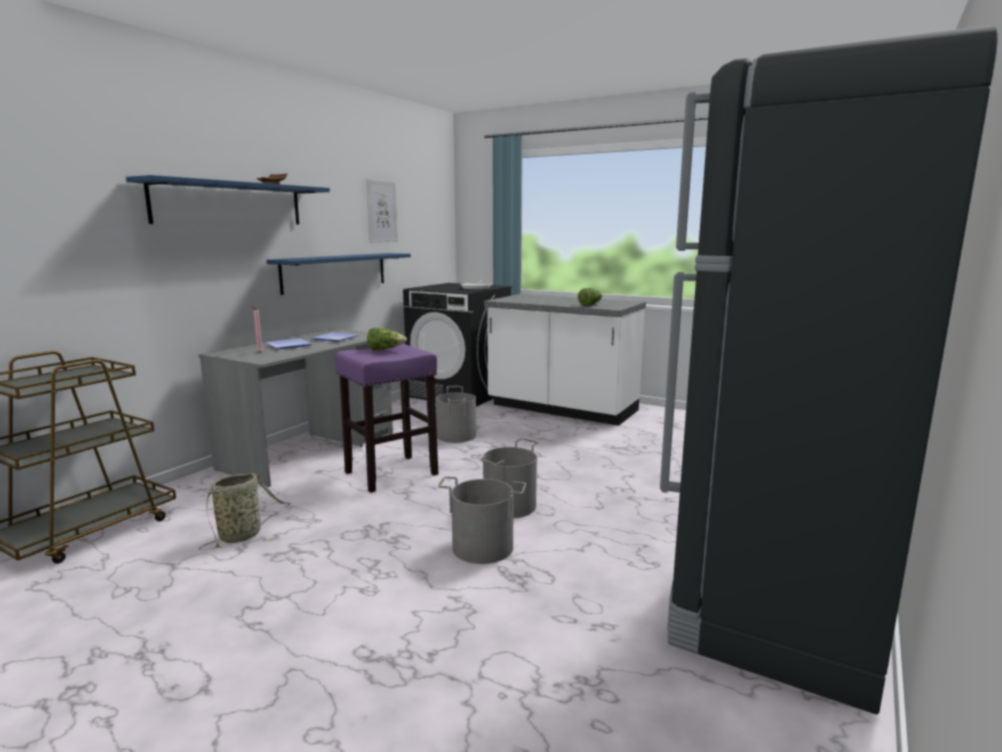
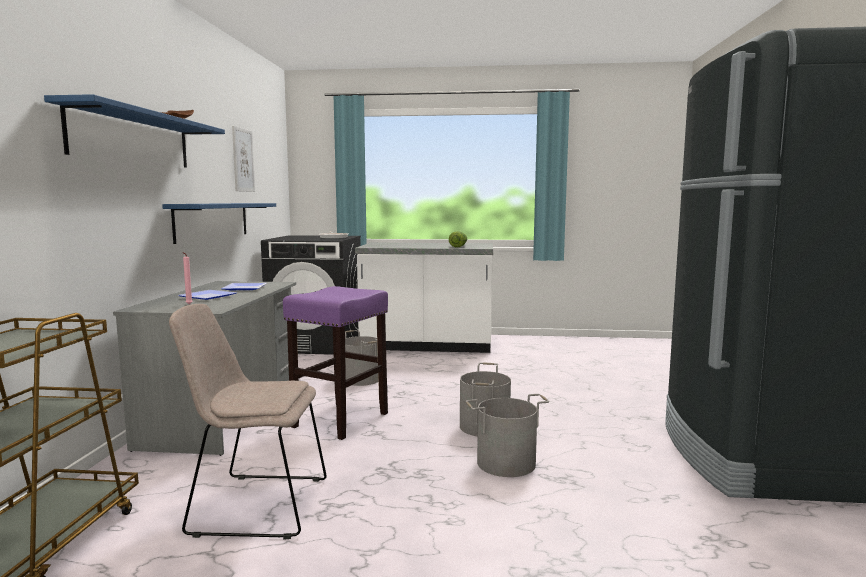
camera: 25 degrees left, 5 degrees down
(243, 535) = (255, 505): basket -> beige chair
(385, 349) = (331, 291): lettuce -> none

